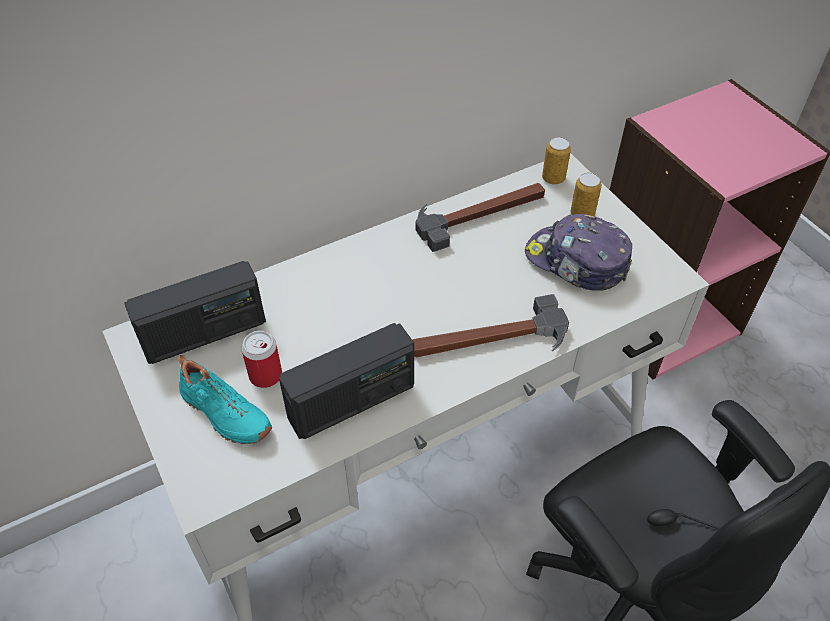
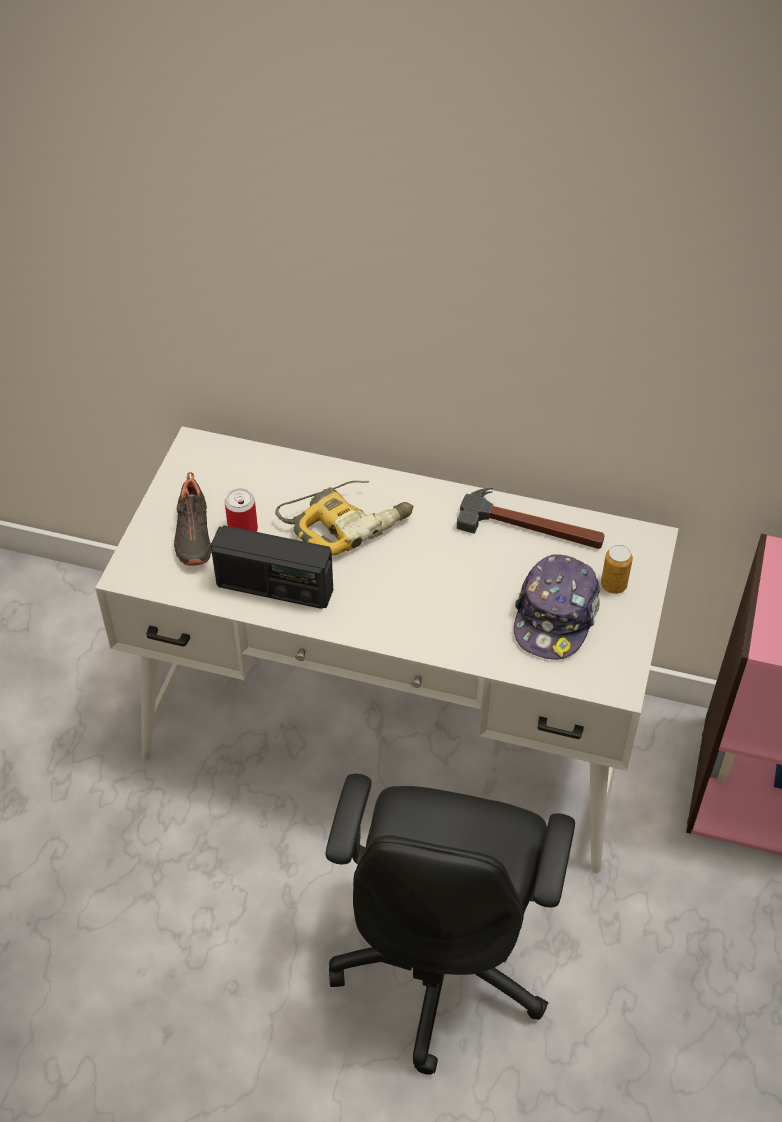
camera: 45 degrees right, 0 degrees up
(205, 334) = (238, 474): radio -> none
(224, 414) = (191, 535): turquoise shoe -> black shoe
(345, 306) = (346, 522): none -> power drill
(489, 339) = (414, 619): hammer -> none
(553, 178) = (631, 540): can -> none
(576, 262) = (555, 616): cap -> cap turned 150 degrees counterclockwise

